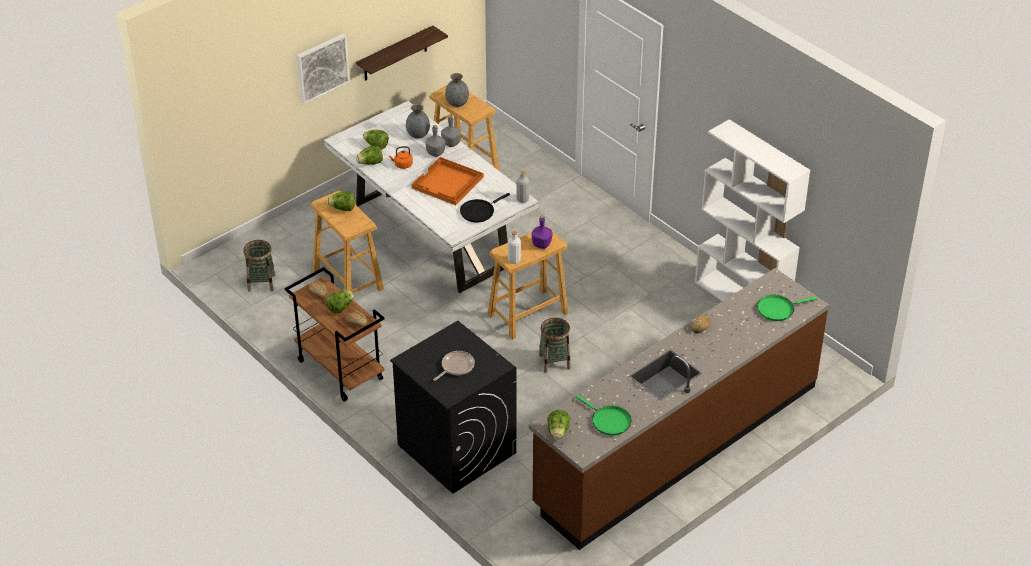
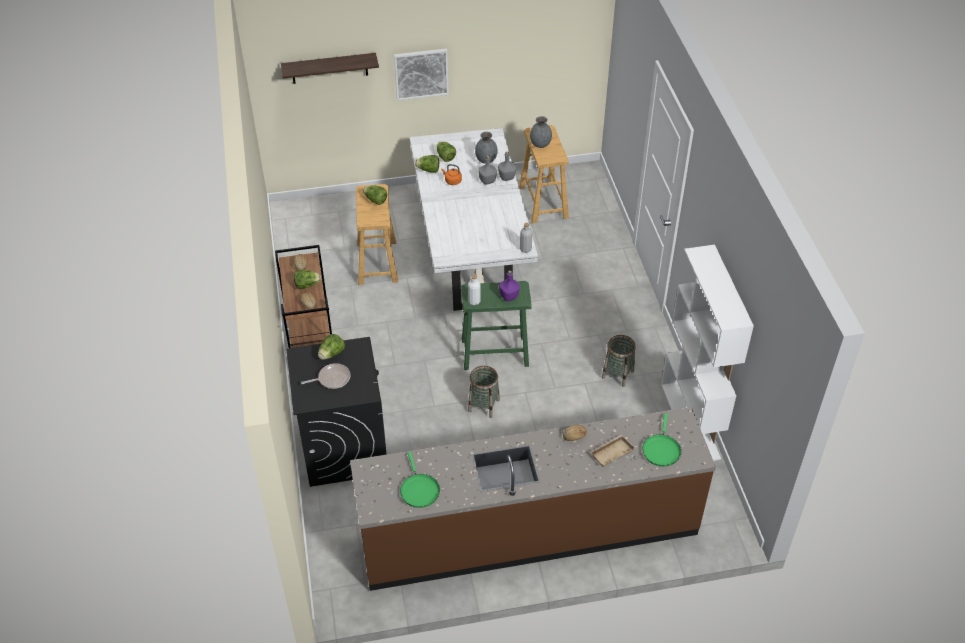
camera: 30 degrees right, 5 degrees up
(261, 283) = (311, 239): basket -> basket (618, 374)
(395, 54) = (502, 83): shelf -> shelf (329, 68)
(448, 183) = (475, 211): orange tray -> none
(479, 211) = (480, 246): black frying pan -> none
(527, 314) = (494, 352): beige stool -> green stool
(558, 432) = (367, 480): lettuce -> lettuce (331, 354)
(740, 327) = (611, 452): none -> beige tray
(777, 309) = (661, 450): green frying pan -> green frying pan turned 90 degrees counterclockwise

